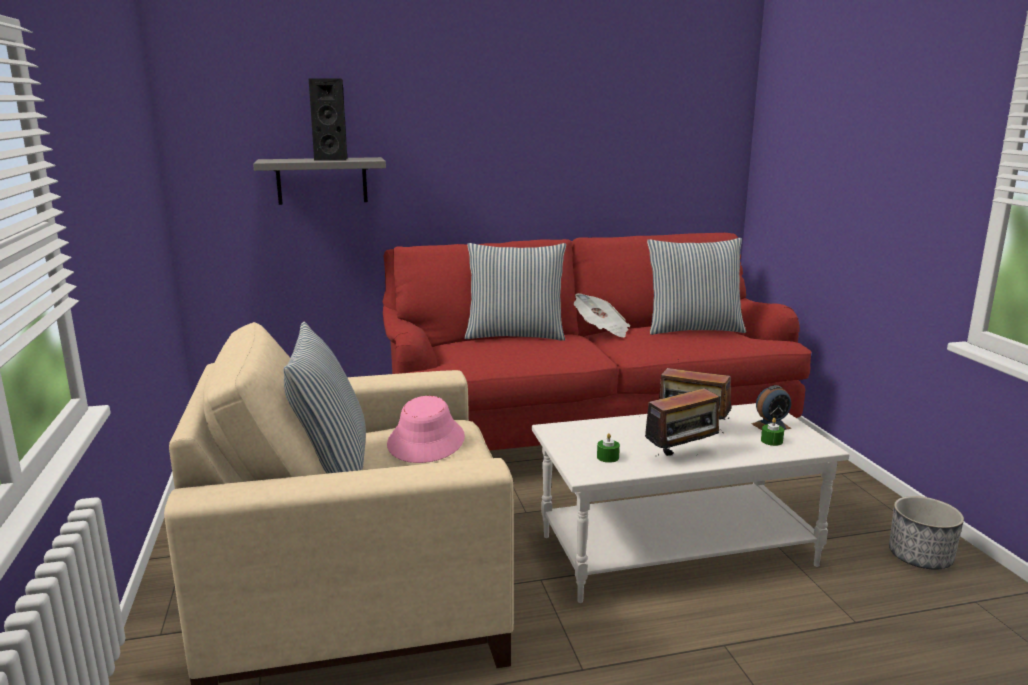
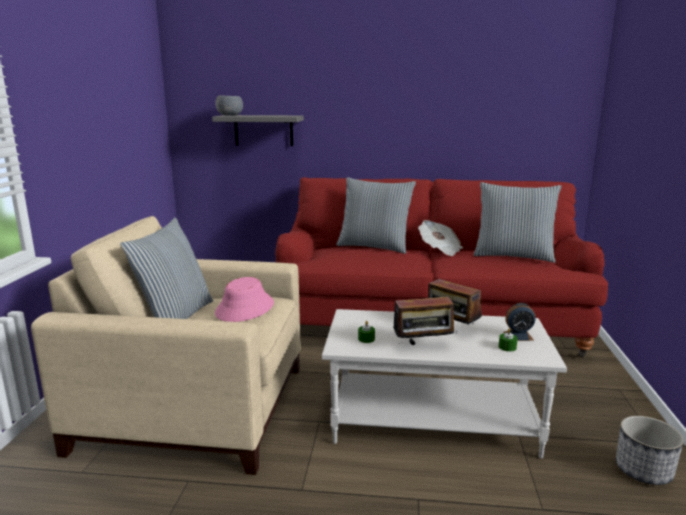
camera: 20 degrees right, 0 degrees up
(277, 160) = (230, 115): none -> grey bowl
(334, 159) = (267, 115): black speaker -> none

